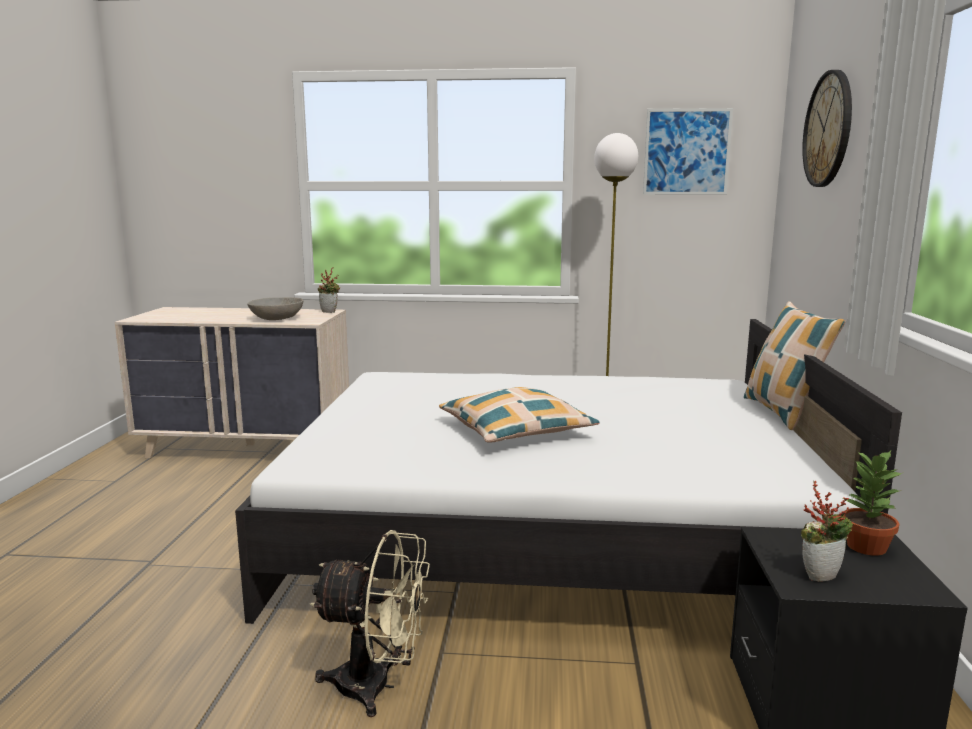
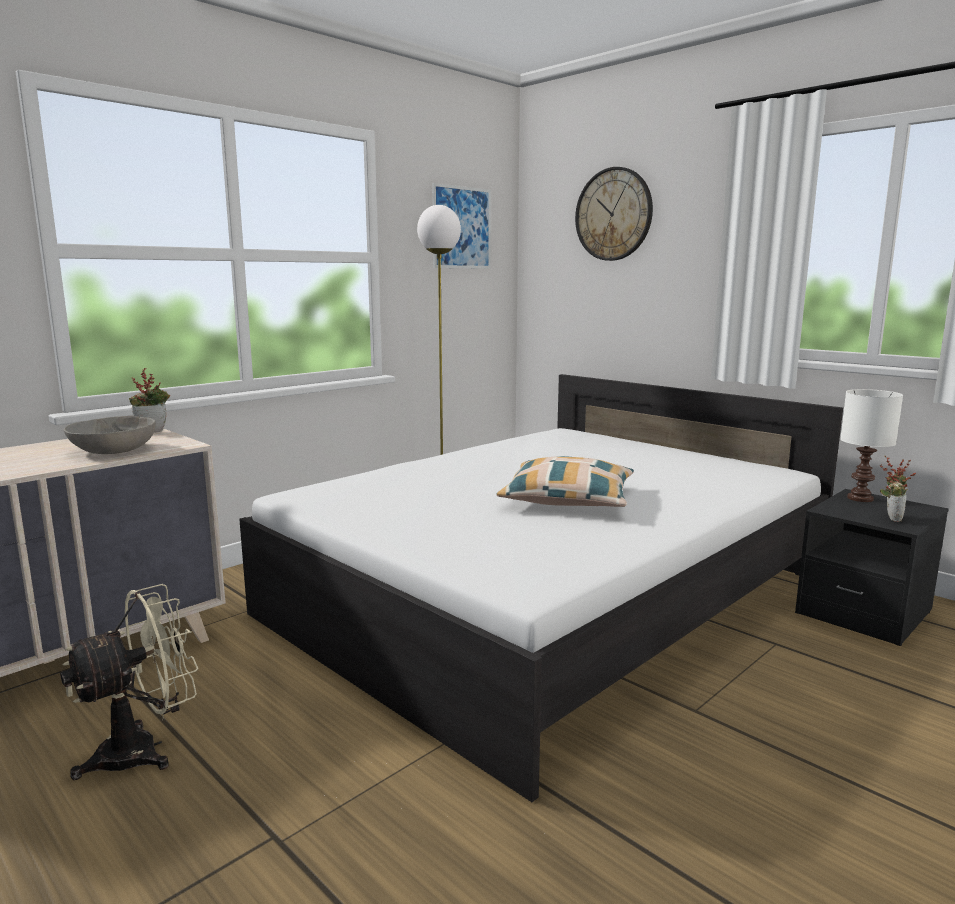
camera: 50 degrees left, 0 degrees up
(377, 686) = (723, 759): beige fan -> beige fan (144, 750)
(783, 413) = (650, 441): pillow -> none
(865, 547) = (860, 499): potted plant -> white table lamp

